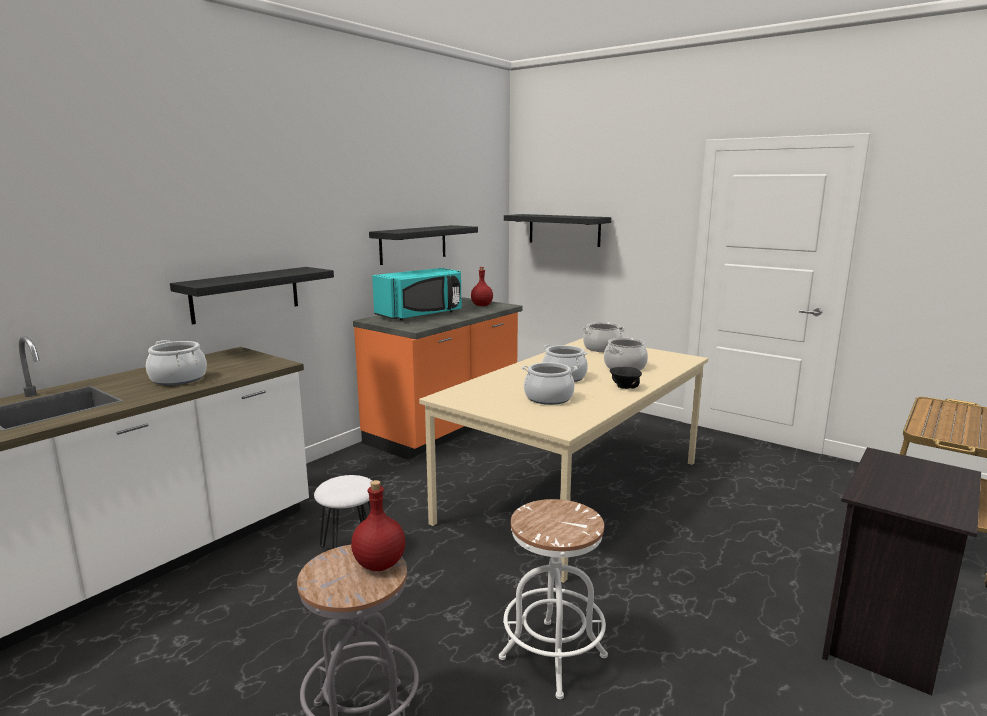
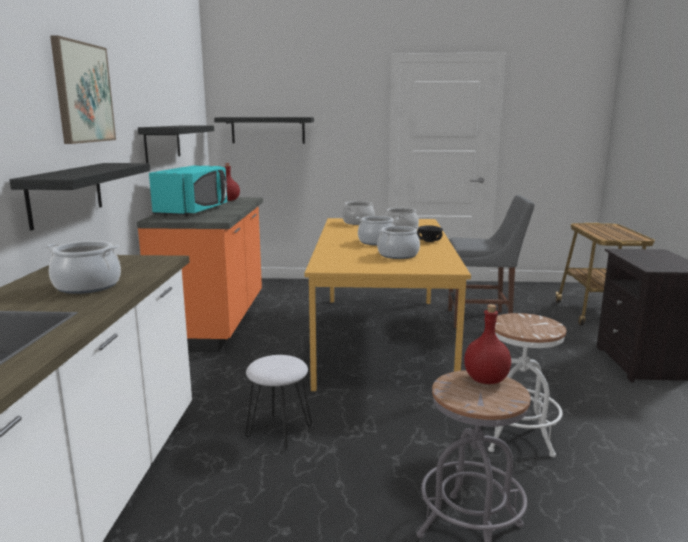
camera: 35 degrees left, 0 degrees up
(282, 206) = (83, 93): none -> picture
(575, 491) = (383, 338): beige dining table -> orange dining table
(731, 502) = (482, 319): none -> grey chair

